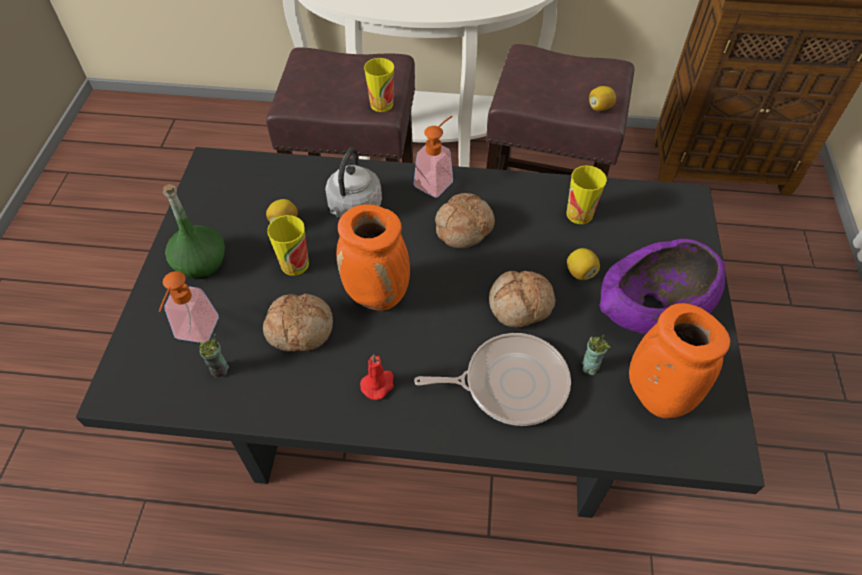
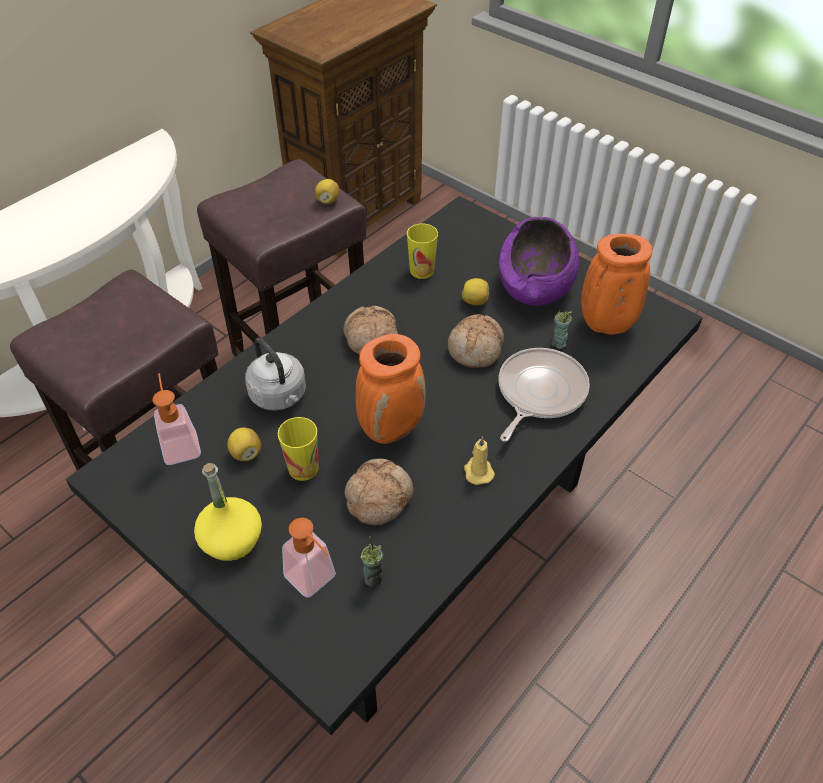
camera: 55 degrees left, 5 degrees down
(200, 263) = (231, 540): green bottle -> yellow bottle
(378, 384) = (478, 471): red candle -> yellow candle
(381, 104) = (172, 317): cup -> none
(437, 180) = (305, 328): soap dispenser -> soap dispenser (180, 443)

